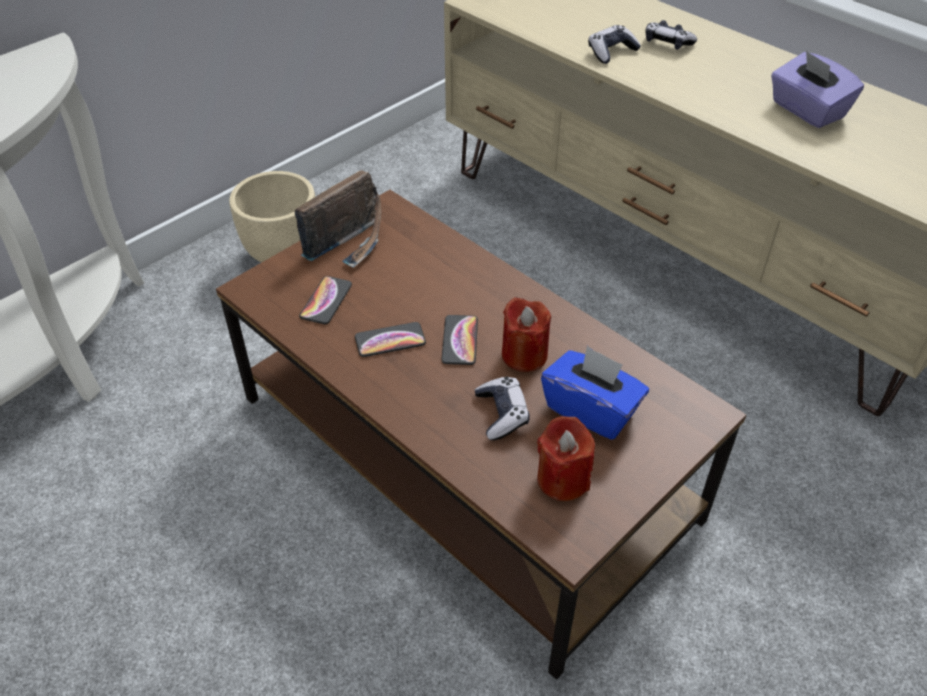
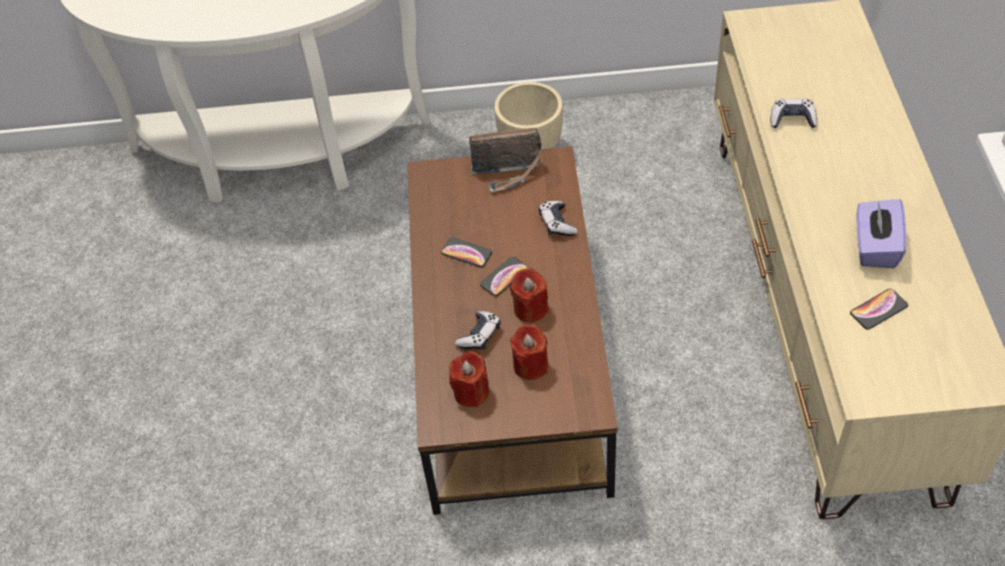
camera: 45 degrees right, 5 degrees up
(326, 301) = (457, 206): phone -> phone (878, 309)
(591, 410) = (530, 365): blue tissue box -> red candle
(667, 43) = (847, 132): game controller -> game controller (557, 223)

